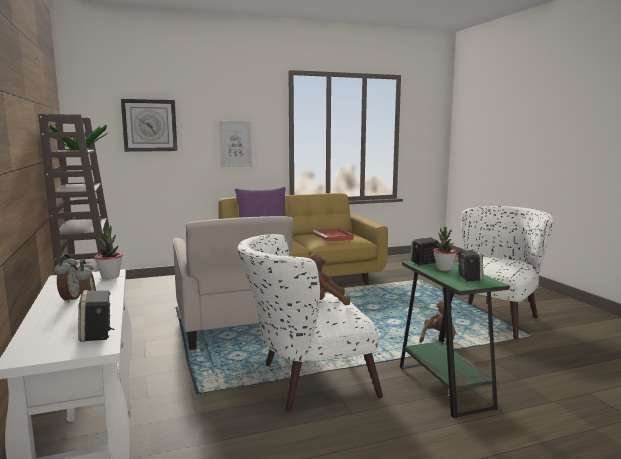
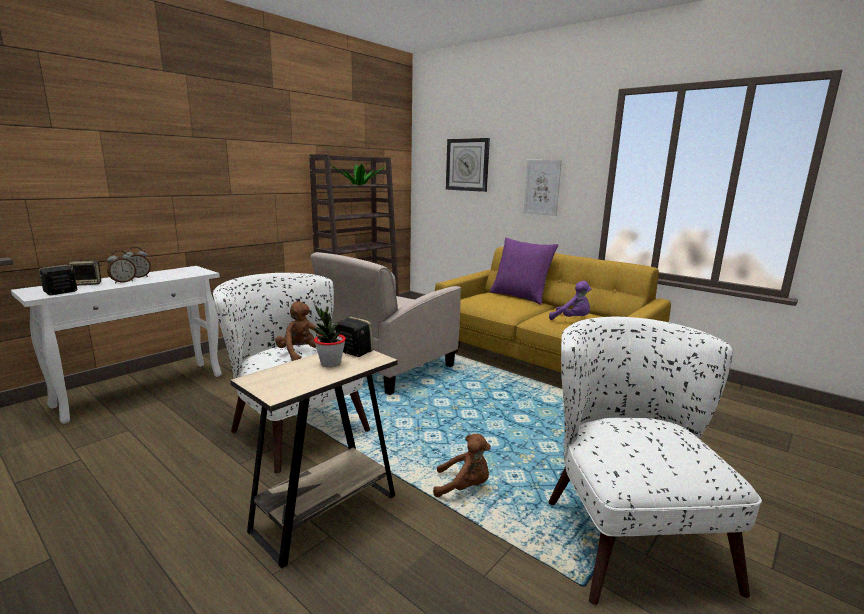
camera: 60 degrees right, 5 degrees up
(110, 277) = (194, 274): potted plant -> none
(333, 237) = (572, 319): red tray -> purple plush toy
(444, 386) = (325, 513): green side table -> beige side table
(469, 278) = (292, 379): speaker -> speaker (88, 284)
(494, 316) = (626, 529): white armchair -> white armchair turned 105 degrees counterclockwise

